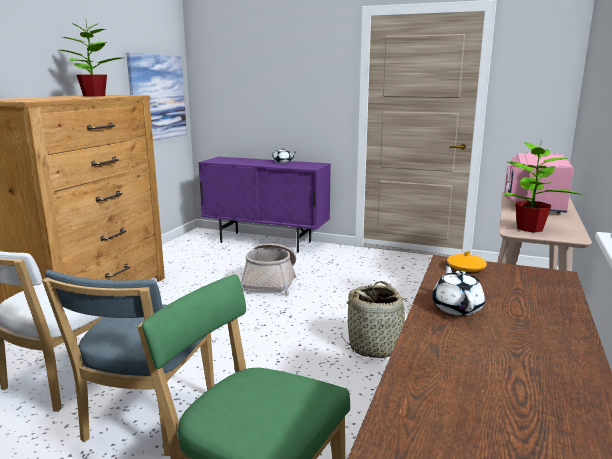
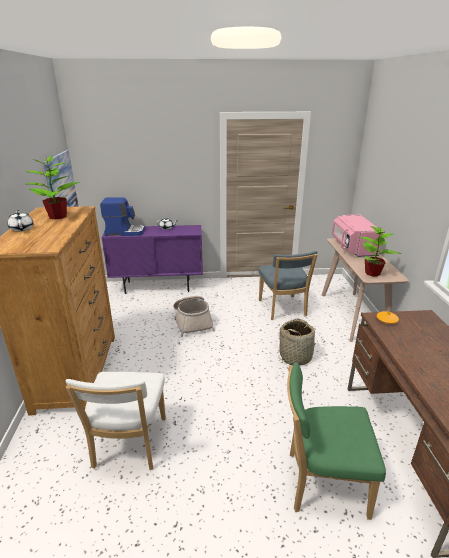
camera: 25 degrees left, 10 degrees up
(147, 420) = (215, 453): blue chair -> blue chair (283, 309)
(230, 160) = (124, 232): none -> coffee machine
(456, 307) = (413, 353): white teapot -> white teapot (22, 228)

